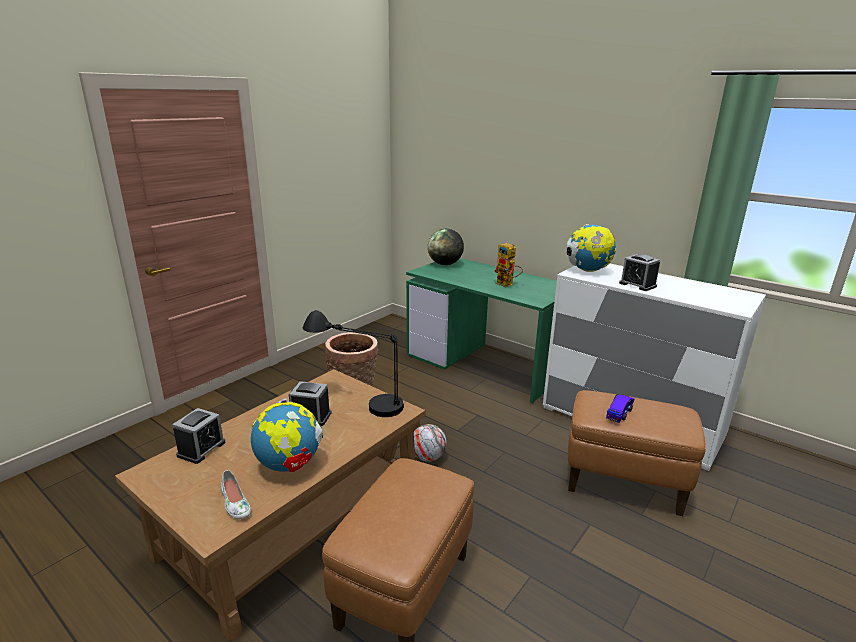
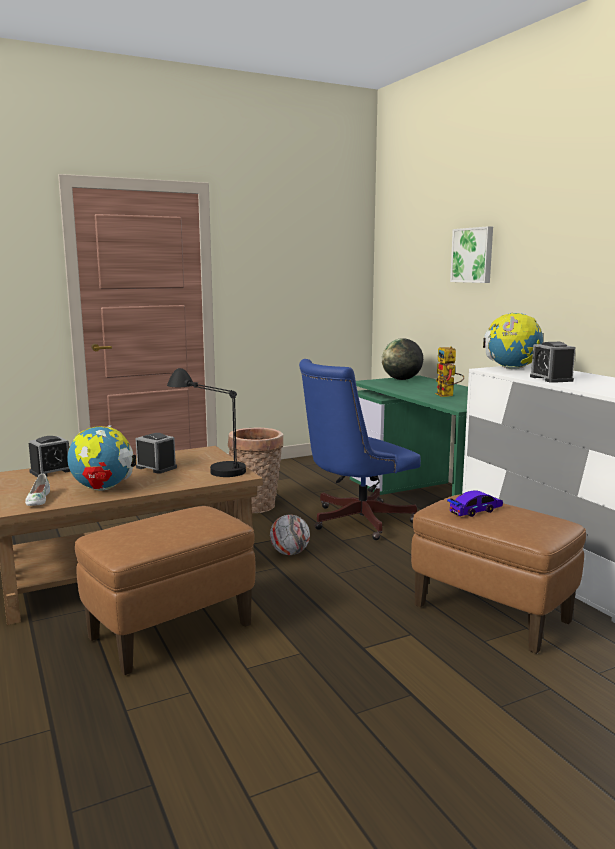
camera: 25 degrees right, 10 degrees down
(450, 405) = (355, 521): none -> blue office chair
(511, 156) = (473, 255): none -> picture

